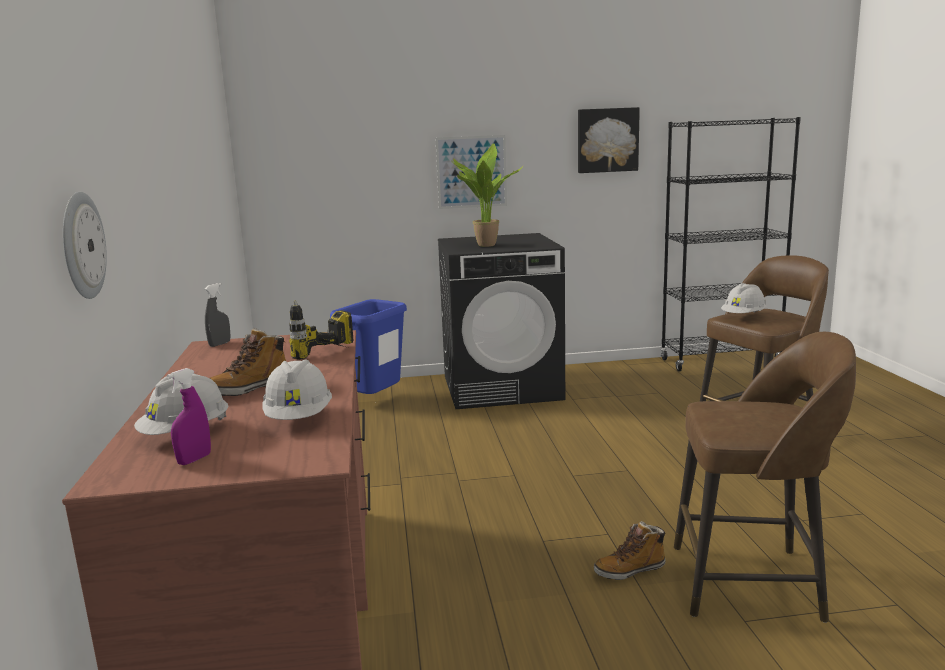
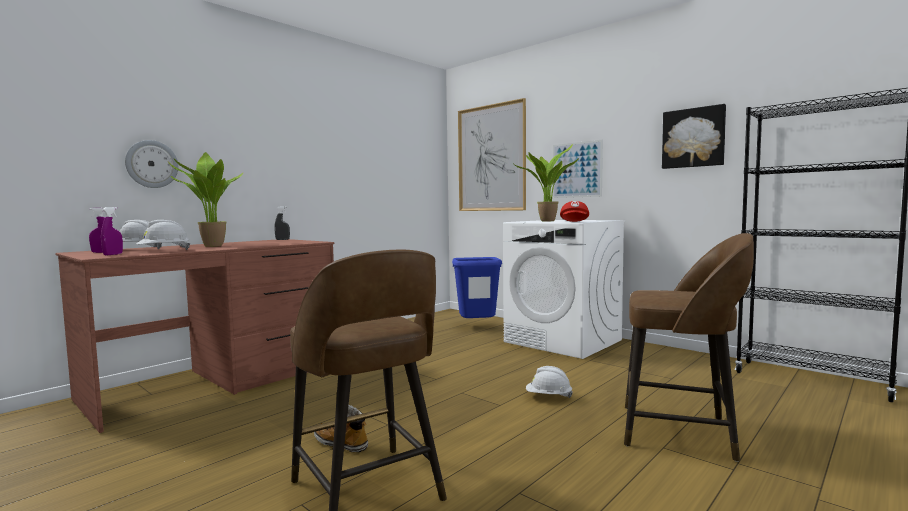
camera: 50 degrees right, 10 degrees down
(249, 388) = (210, 246): boot -> potted plant
(286, 451) = (113, 254): none -> purple spray bottle
(328, 151) = (491, 158): none -> picture
(334, 357) = (274, 245): power drill -> none
(502, 387) = (563, 341): black washing machine -> white washing machine
(542, 246) = (575, 222): none -> red cap
(743, 317) = (654, 291): white hard hat -> white hard hat (548, 397)

